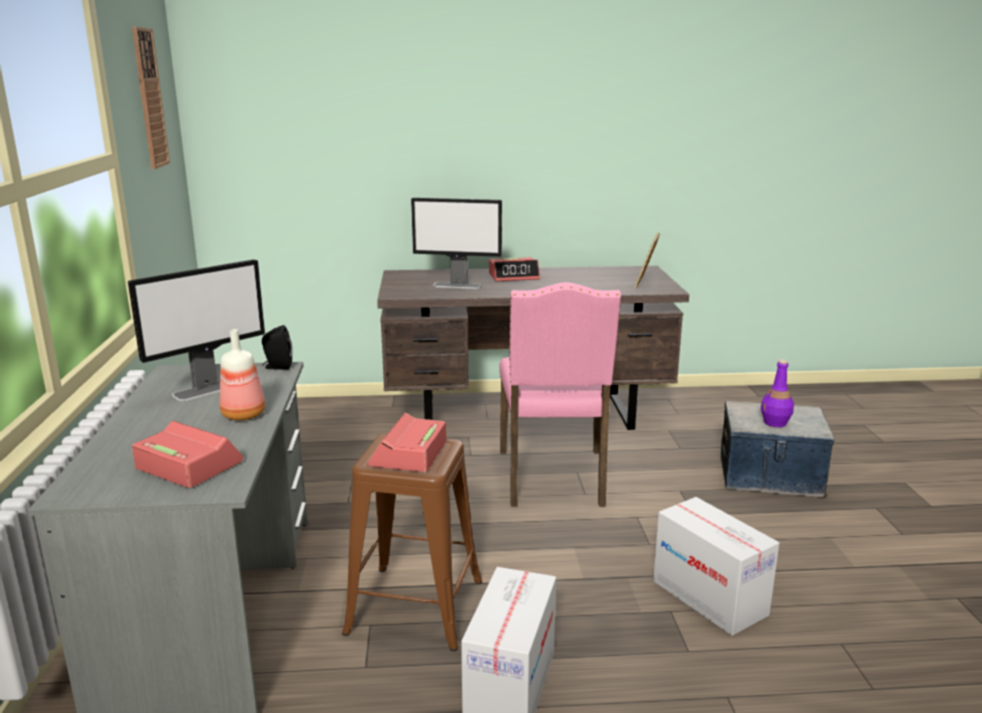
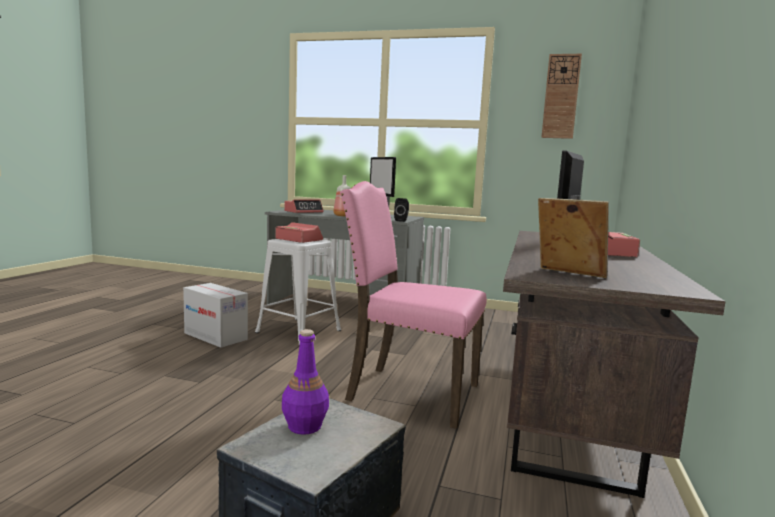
camera: 110 degrees right, 10 degrees down
(415, 606) = (298, 331): brown stool -> white stool
(709, 598) = (189, 397): cardboard box -> none

